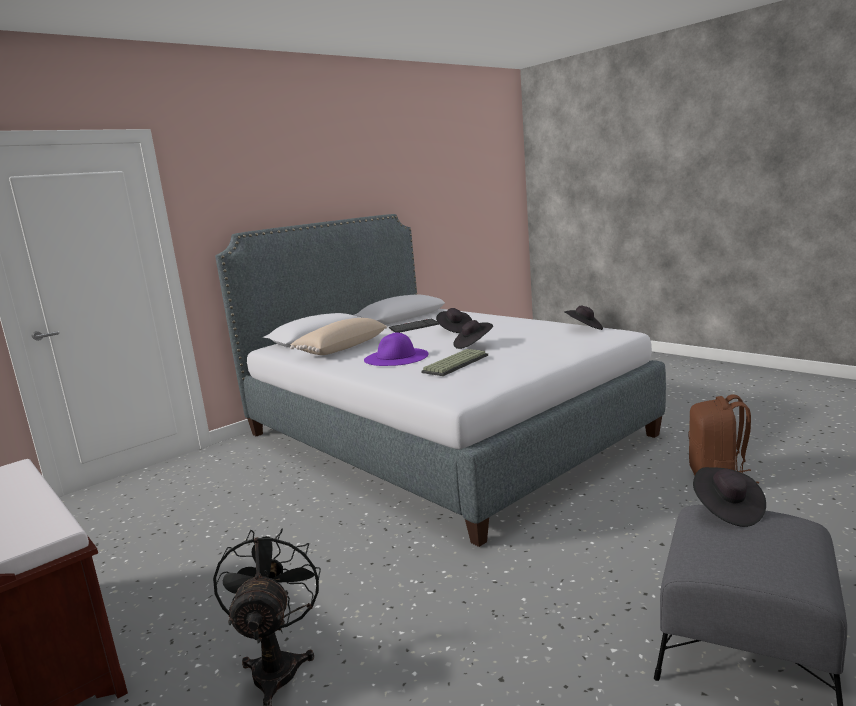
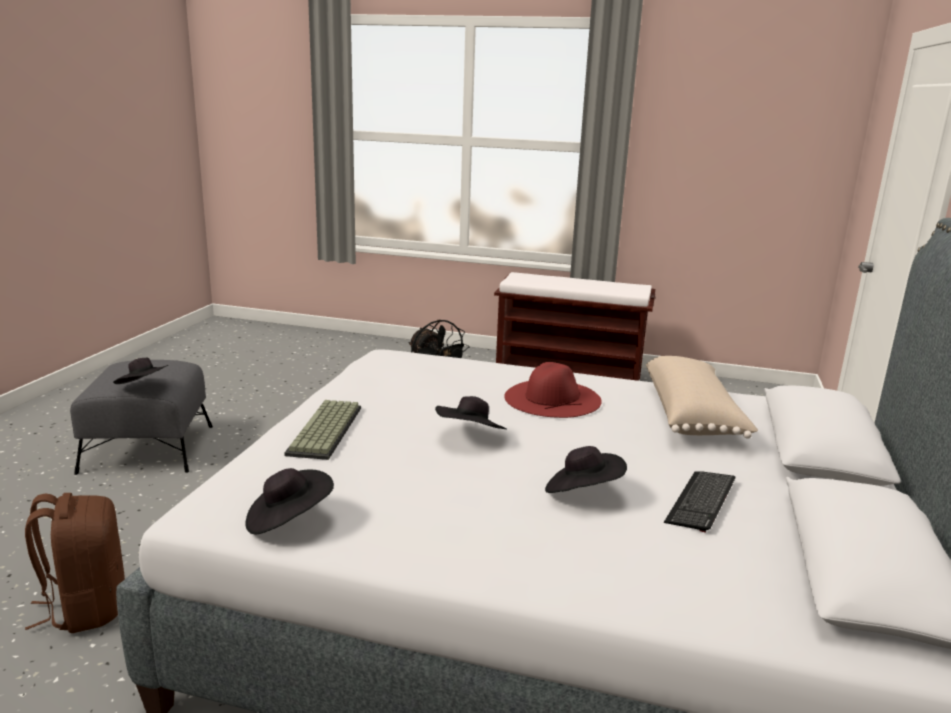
camera: 145 degrees right, 5 degrees up
(396, 357) = (552, 398): purple hat -> red hat
(455, 363) = (441, 387): keyboard -> keyboard (327, 431)

